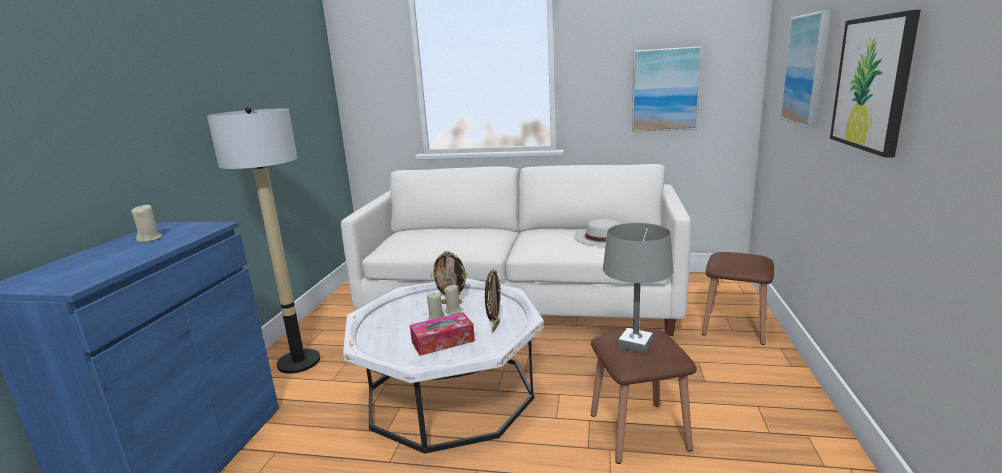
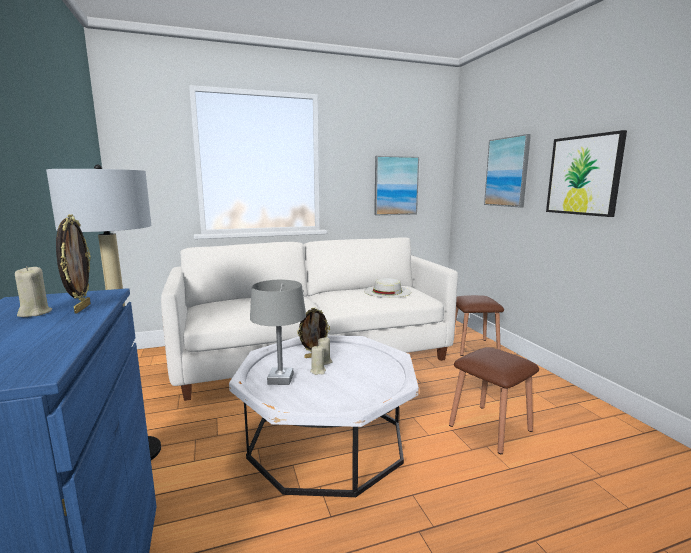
camera: 30 degrees left, 5 degrees down
(443, 341) = (348, 386): tissue box -> none
(494, 327) = (375, 367): picture frame -> picture frame (81, 308)
(635, 344) = (495, 358): grey table lamp -> grey table lamp (280, 379)

